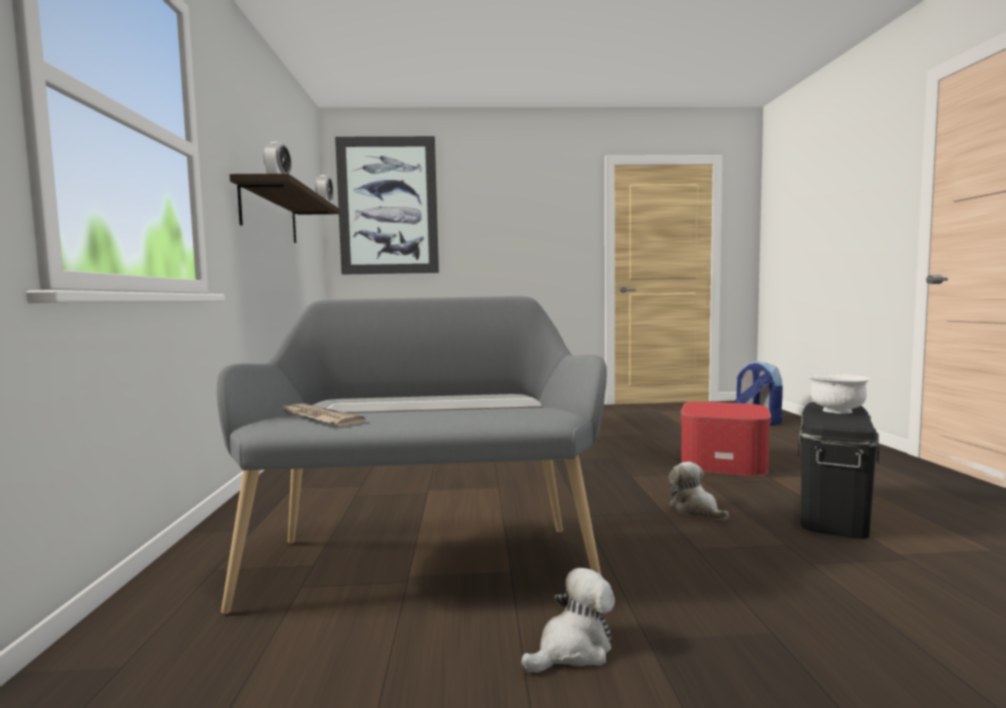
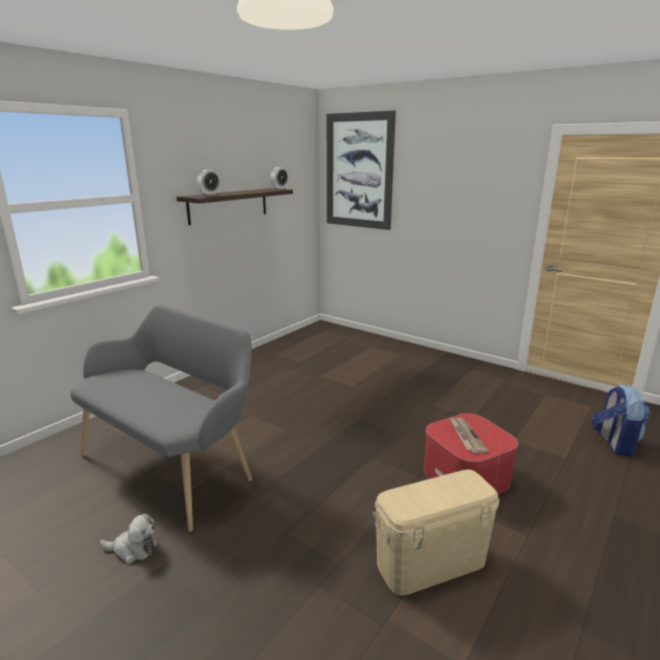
camera: 40 degrees right, 15 degrees up
(318, 418) = (115, 382): newspaper -> newspaper (466, 436)
(696, 510) = (348, 507): plush toy -> none
(833, 512) = (431, 563): black storage box -> beige storage box
(837, 411) = (447, 490): white bowl -> none

